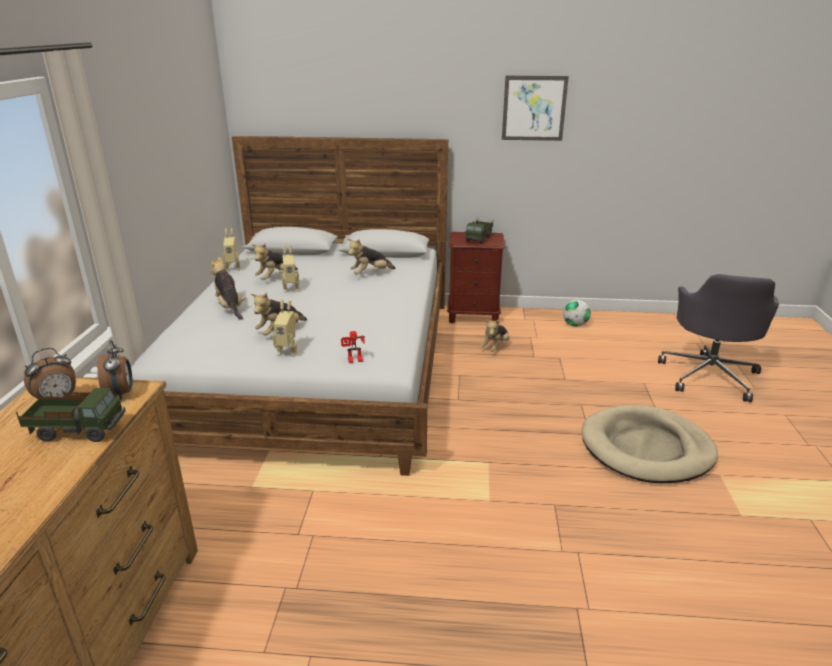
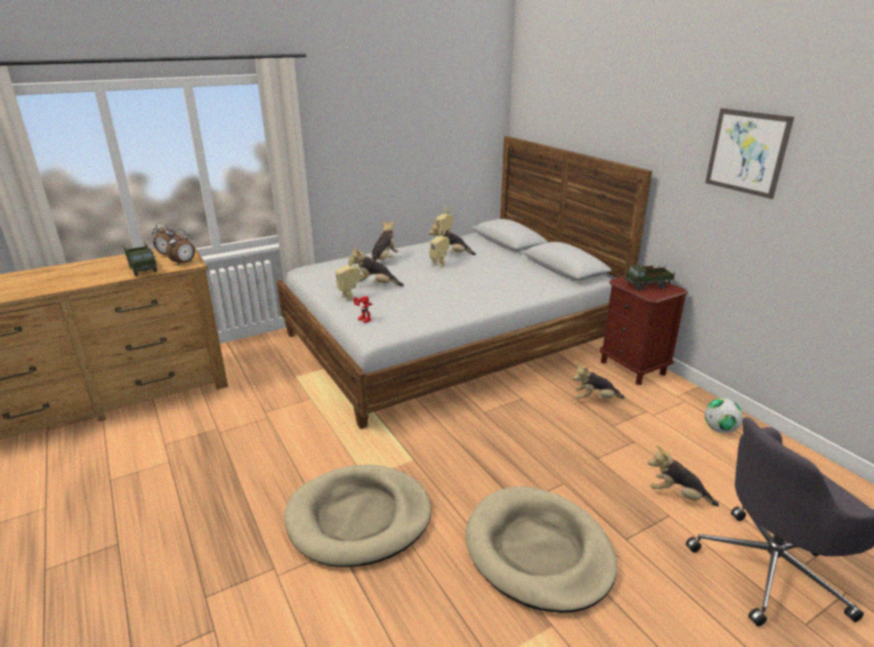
camera: 55 degrees right, 0 degrees up
(370, 274) = (510, 277): plush toy -> plush toy (677, 495)
(545, 525) = (359, 518): none -> beige dog bed

